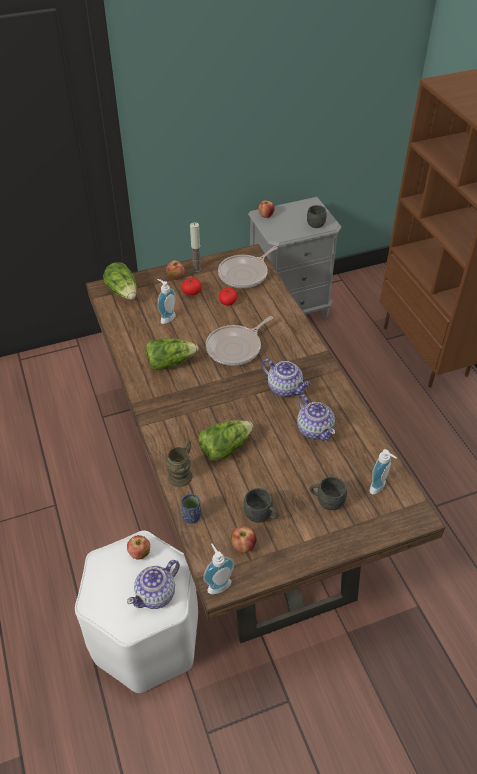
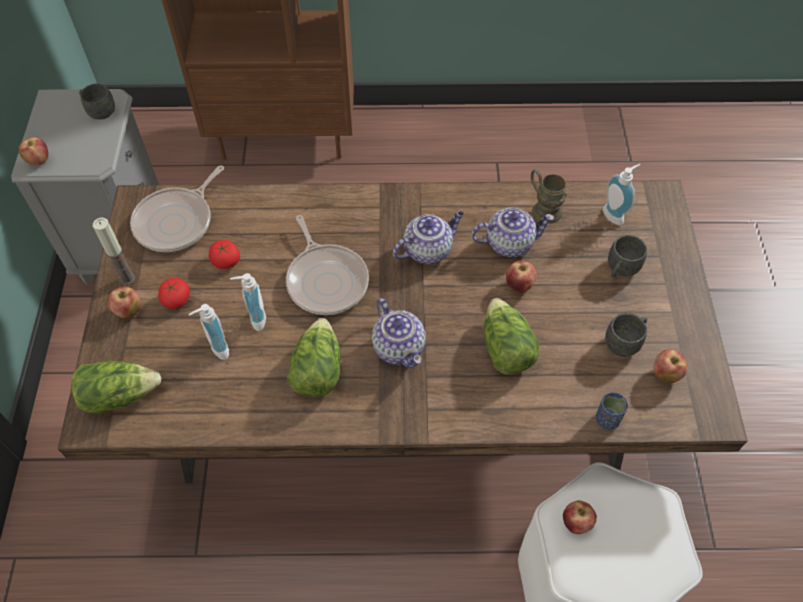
camera: 70 degrees left, 10 degrees up
(156, 594) = (641, 518): teapot -> teapot (399, 347)
(182, 472) = (531, 410): brown mug -> brown mug (542, 208)
(218, 584) = (713, 418): soap dispenser -> soap dispenser (254, 318)
(245, 274) = (177, 222): frying pan -> frying pan turned 60 degrees clockwise
(280, 443) = (519, 285): none -> apple

